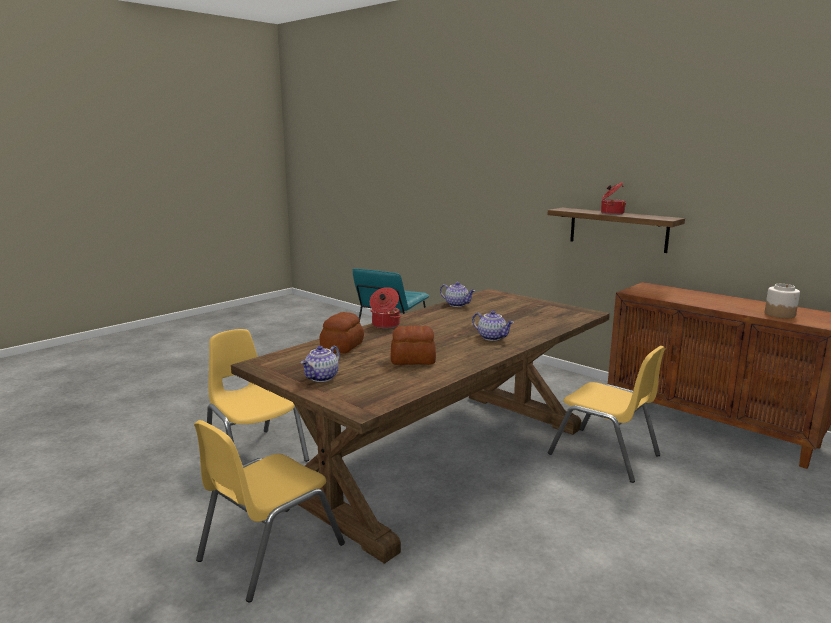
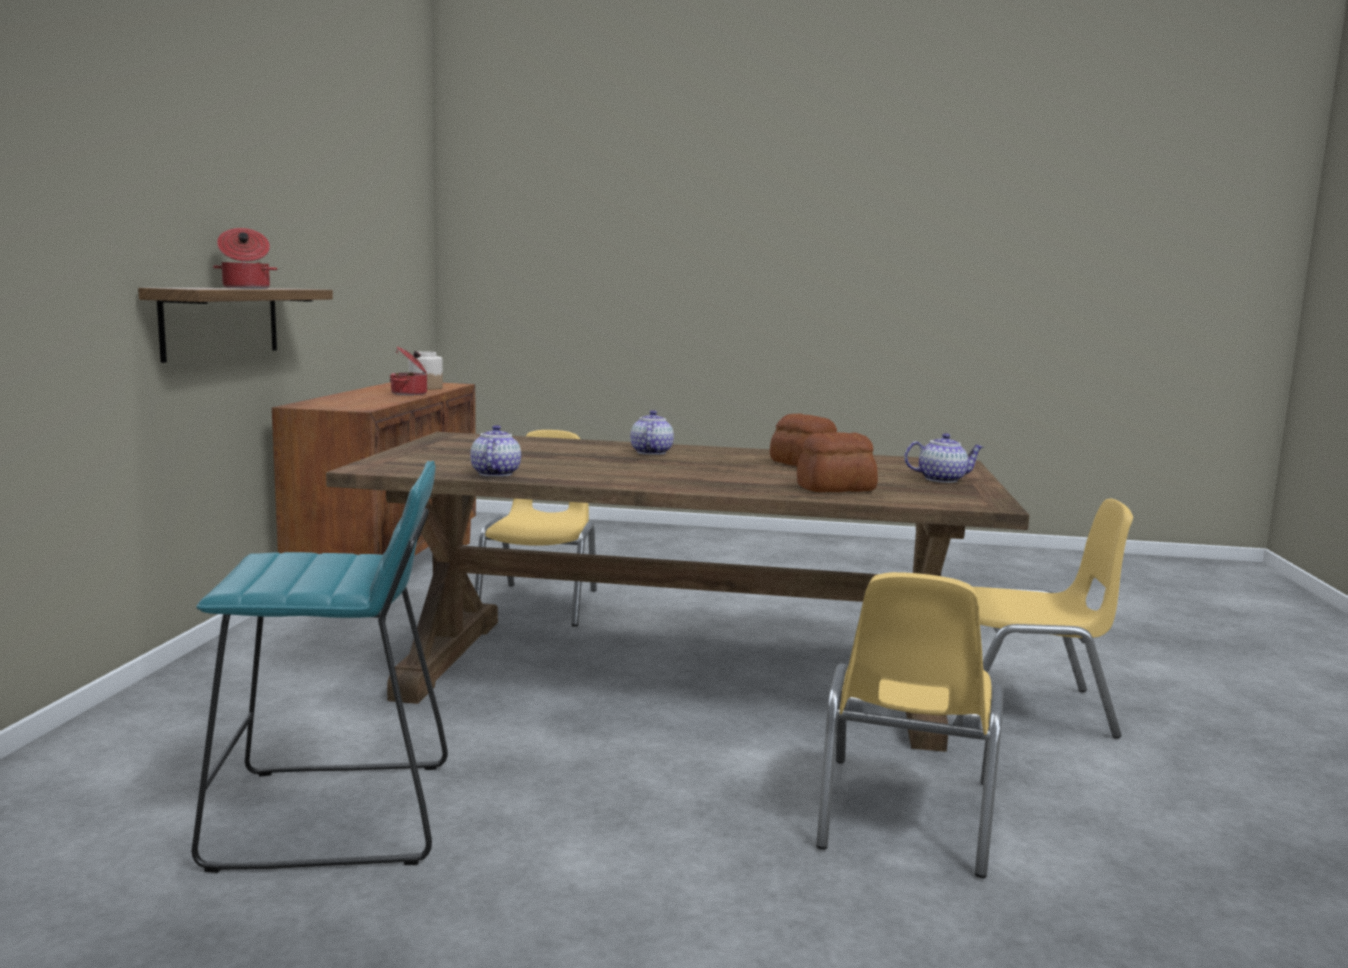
camera: 125 degrees left, 5 degrees down
(385, 325) = (695, 487): cooking pot -> cooking pot (410, 394)

